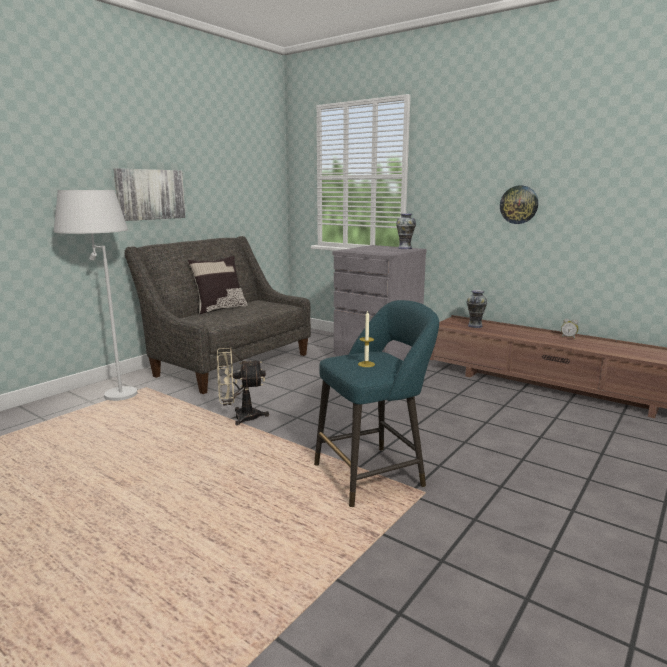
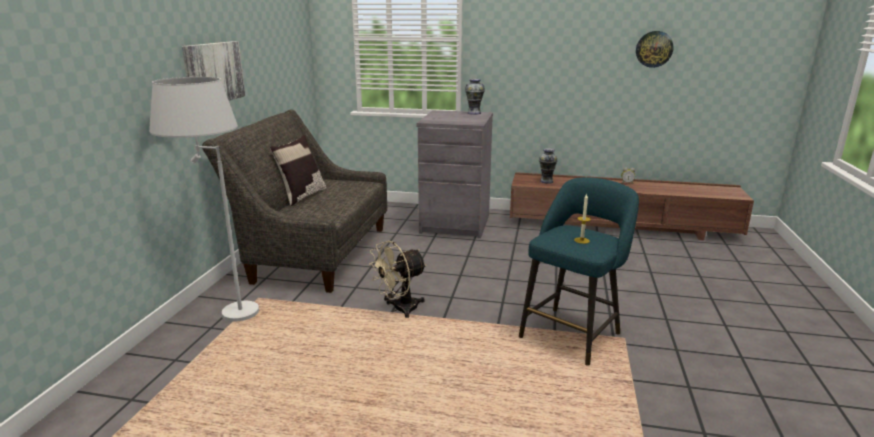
camera: 25 degrees left, 5 degrees up
(519, 204) = (576, 68): wall clock -> wall clock (654, 49)

